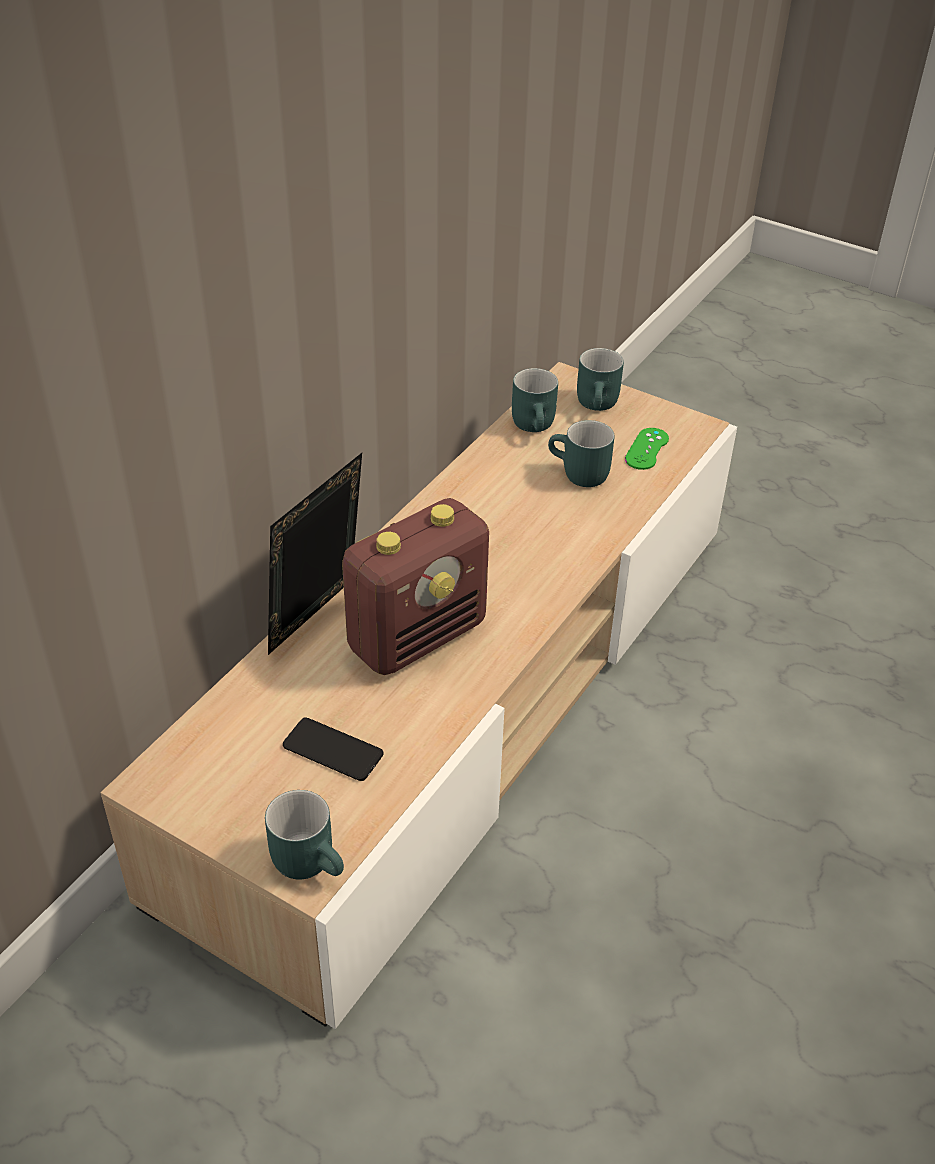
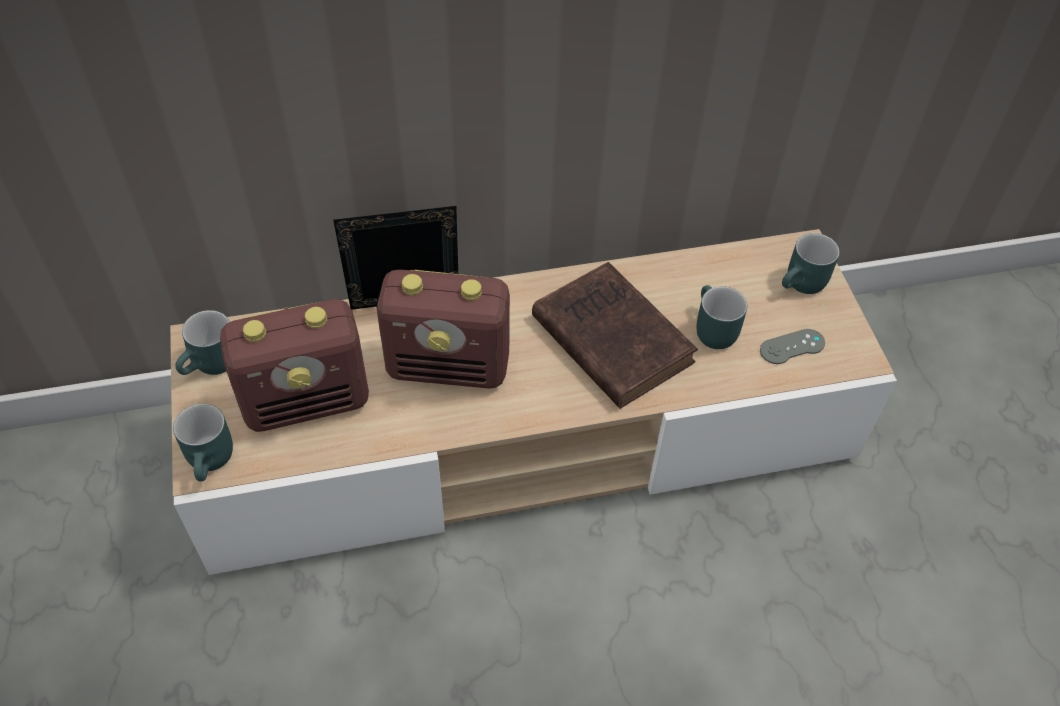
camera: 45 degrees right, 10 degrees up
(333, 750) = (308, 401): phone -> radio
(513, 529) = (609, 337): none -> brown book
(537, 425) = (731, 270): turquoise mug -> turquoise mug (213, 366)
(647, 449) = (792, 347): green game controller -> grey game controller

